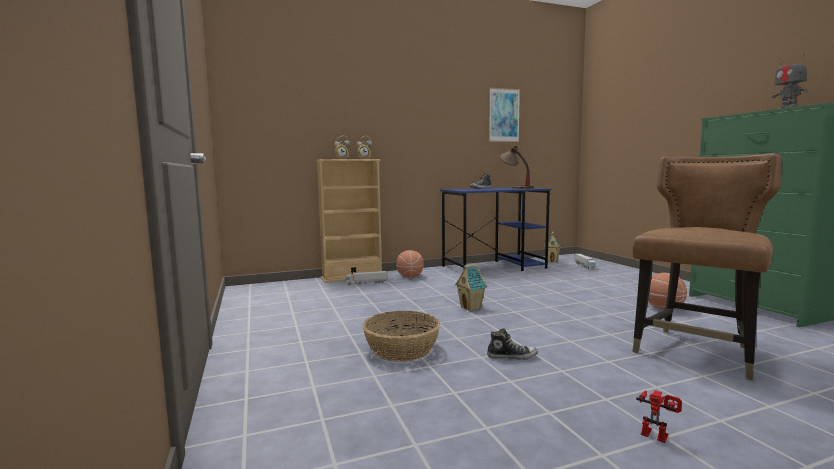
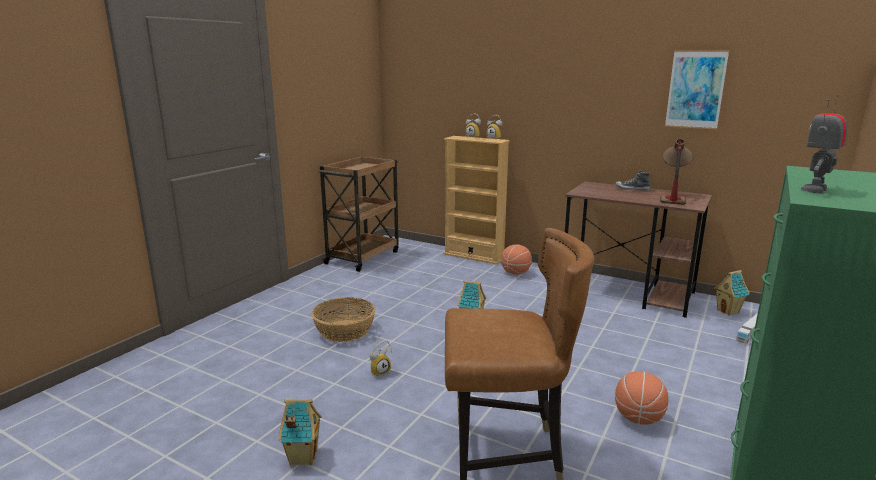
camera: 50 degrees right, 10 degrees up
(251, 304) = (363, 257): none -> brown cart
(366, 283) = (468, 266): toy truck -> none
(494, 267) = (628, 292): blue desk -> brown desk
(512, 357) = (379, 372): shoe -> alarm clock
(657, 434) = (302, 457): toy robot -> toy house

